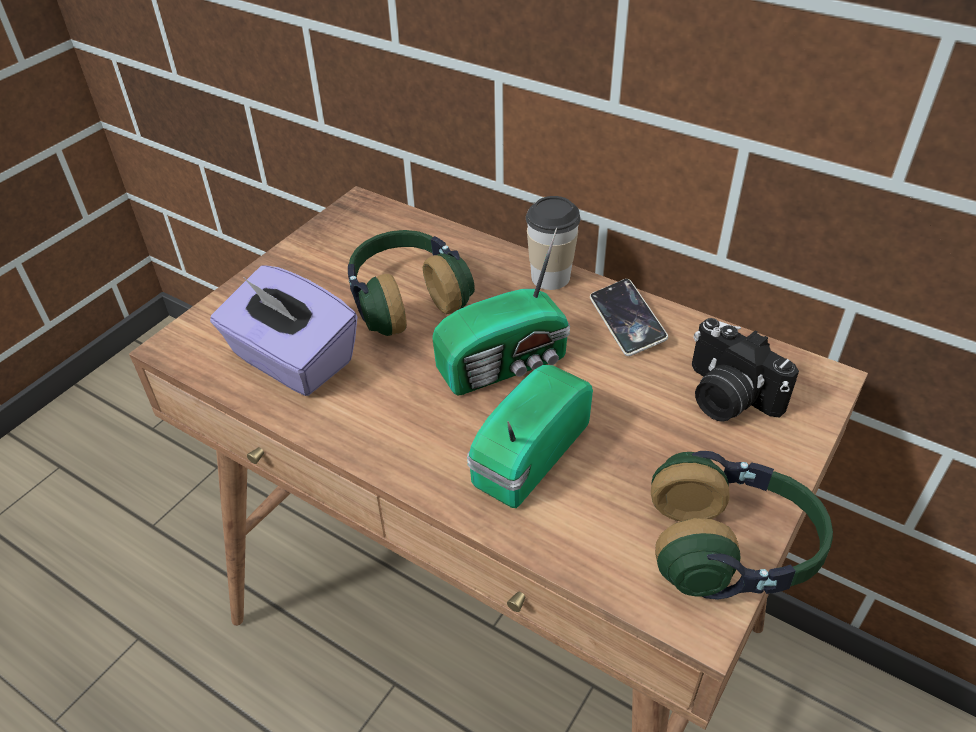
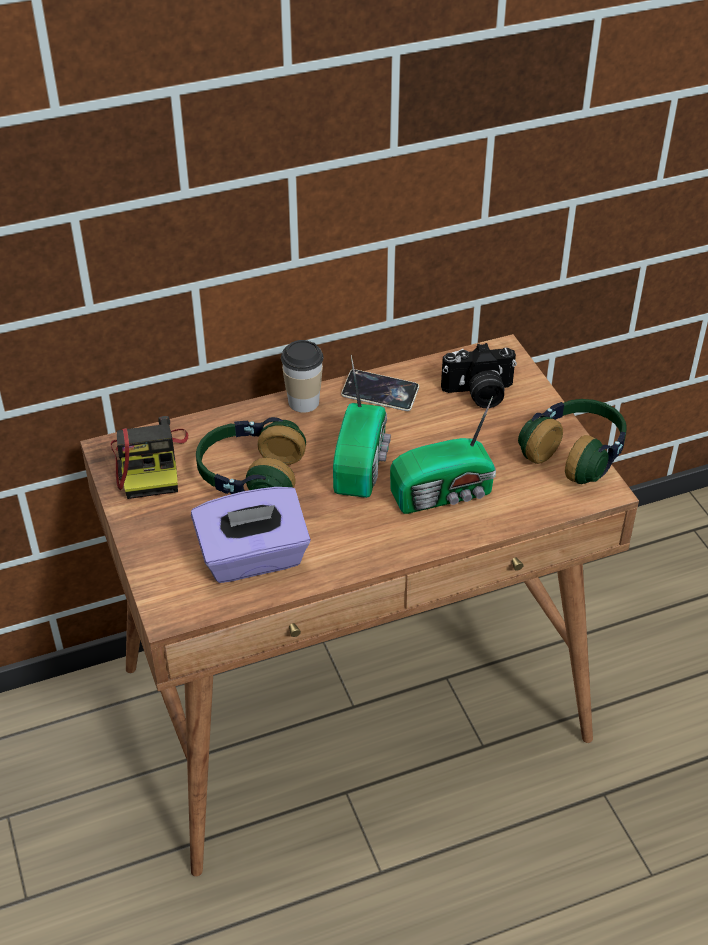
camera: 55 degrees left, 0 degrees up
(364, 234) = (150, 463): none -> camera
(526, 456) = (445, 494): radio -> radio turned 90 degrees counterclockwise

